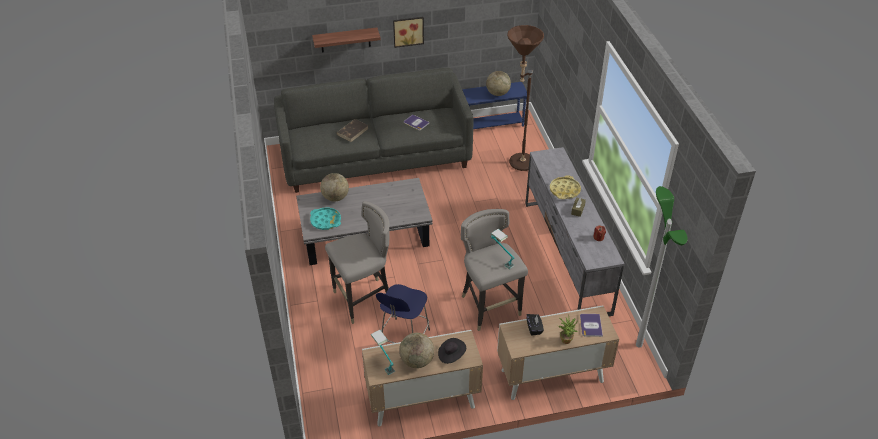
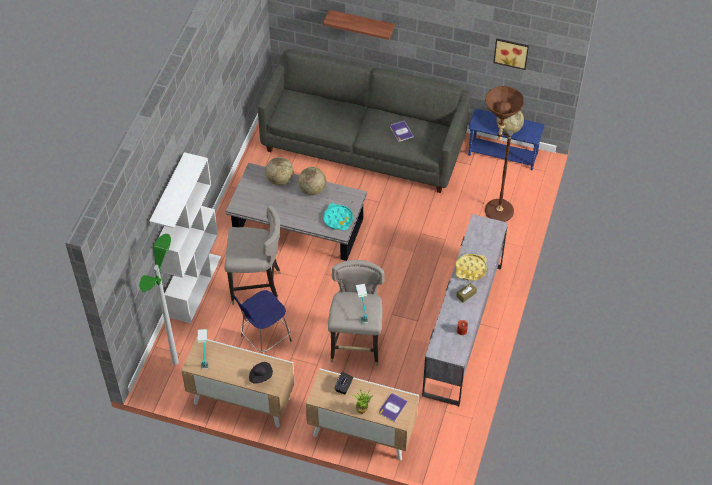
camera: 30 degrees right, 10 degrees up
(305, 324) = (194, 286): none -> white bookcase
(325, 221) = (256, 200): turquoise tray -> turquoise tray (338, 219)
(352, 131) = (337, 116): brown book -> none
(408, 31) = (426, 37): picture -> picture (511, 52)
(417, 361) = (231, 368): globe -> globe (312, 189)
(638, 344) = (459, 443): floor lamp -> floor lamp (175, 362)

